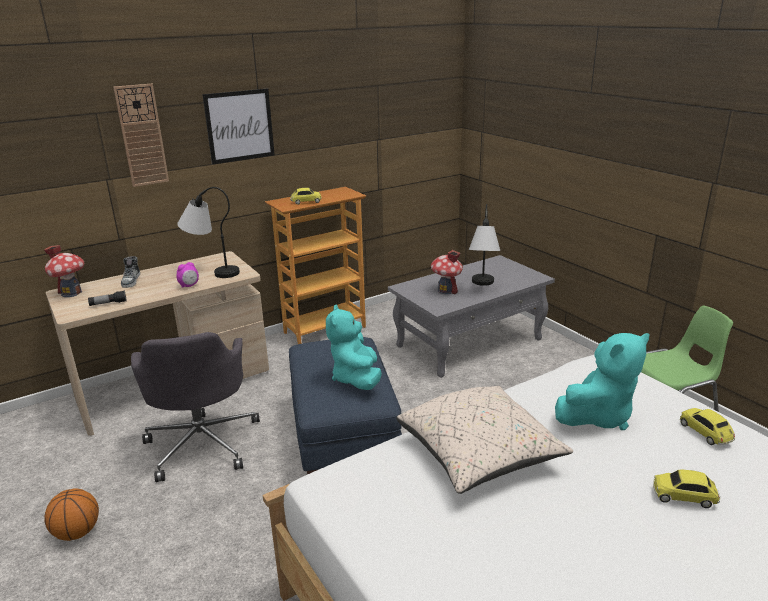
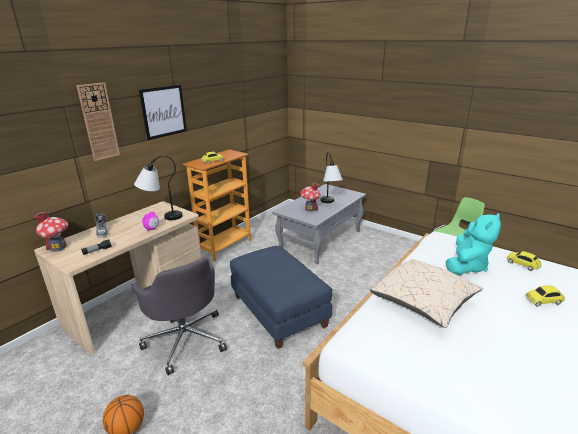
camera: 20 degrees left, 0 degrees up
(356, 378) = (292, 272): turquoise plush toy -> none

